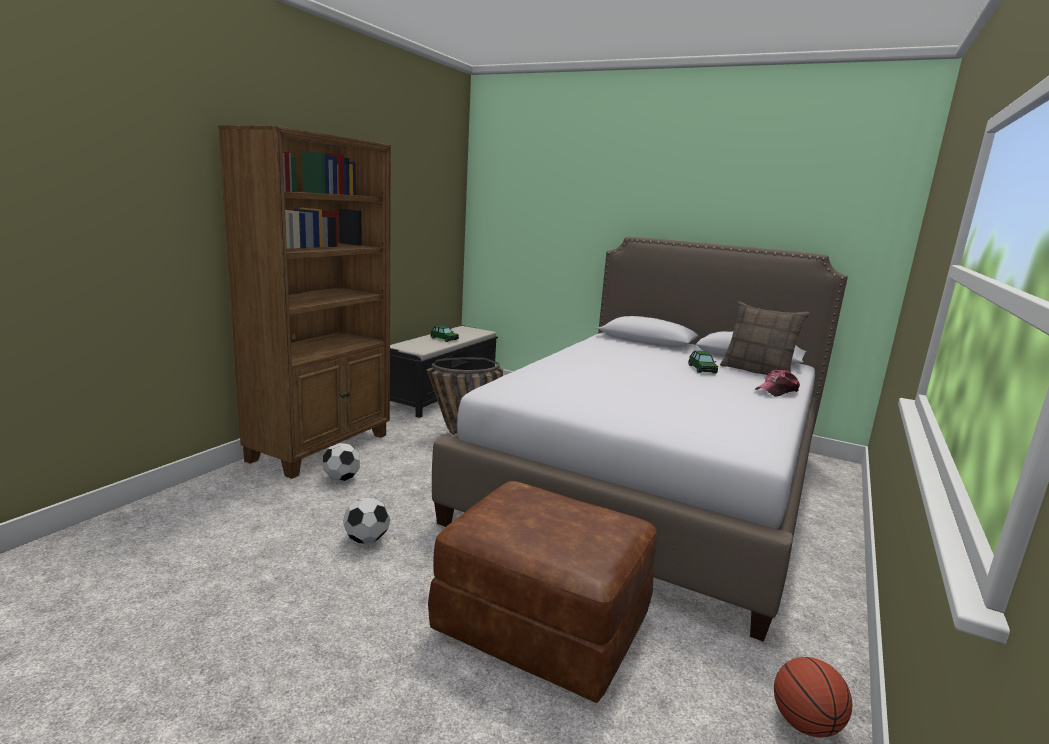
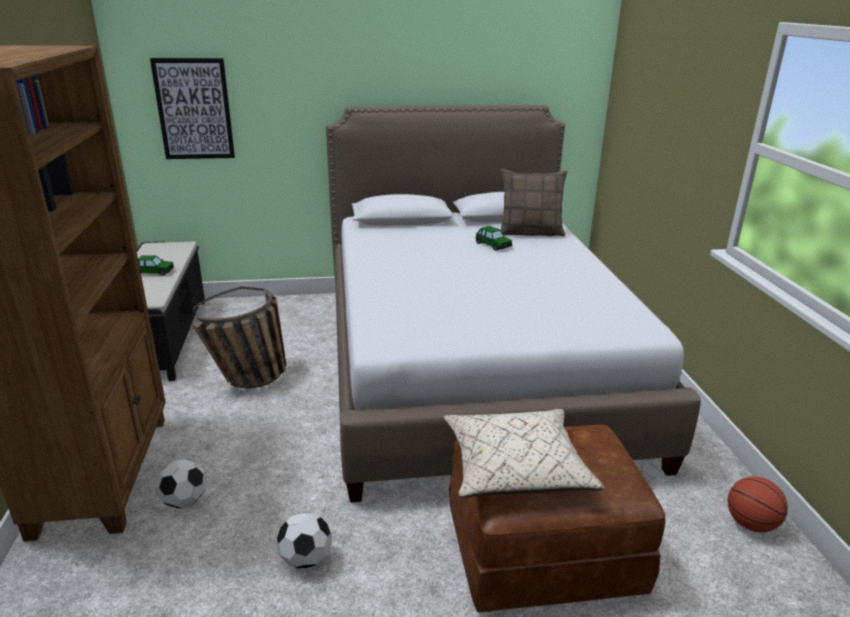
camera: 35 degrees left, 10 degrees up
(514, 510) = (515, 467): none -> beige pillow
(516, 228) = (194, 109): none -> picture
(777, 391) = (572, 252): cap -> none

